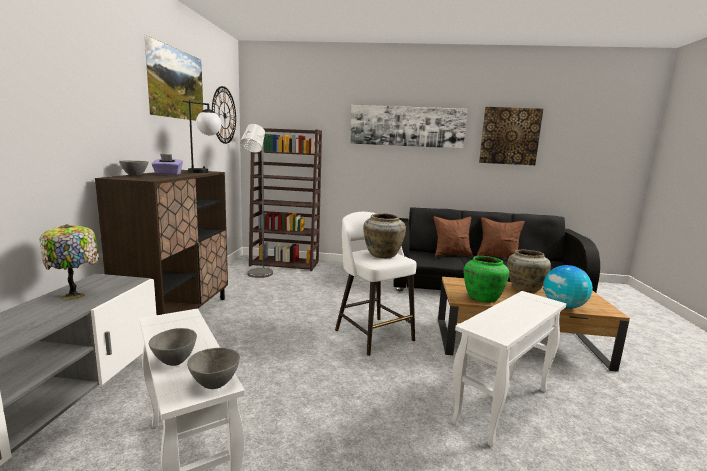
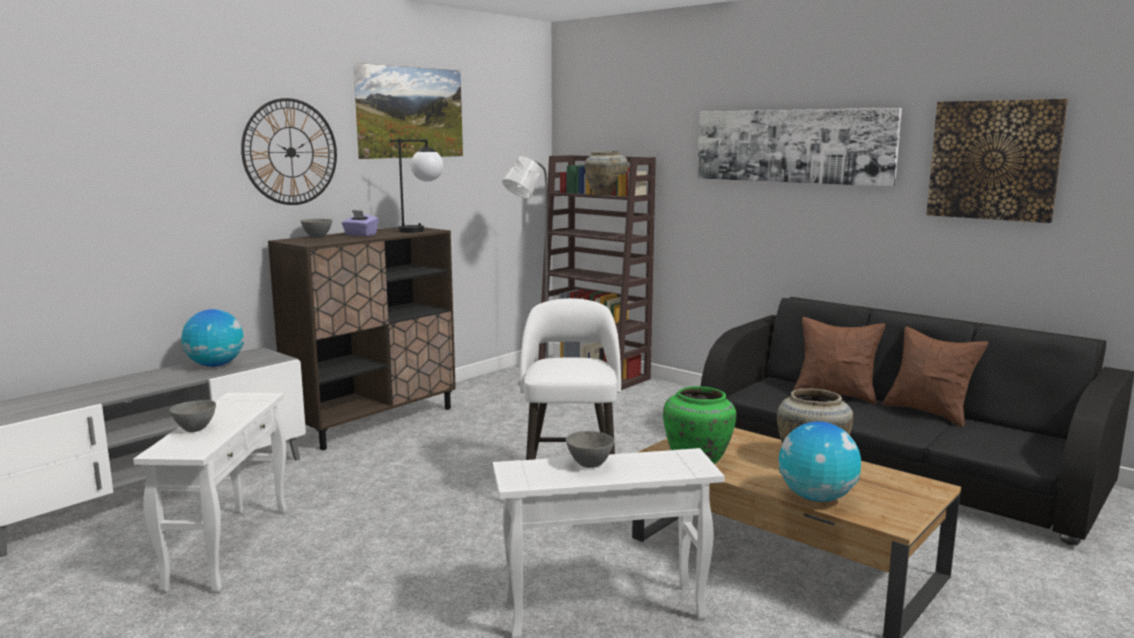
camera: 35 degrees right, 0 degrees up
(75, 296) = (215, 365): table lamp -> globe
(214, 384) = (191, 450): grey bowl -> grey bowl (589, 464)
(224, 115) = (511, 141): wall clock -> wall clock (290, 152)
(382, 255) = (571, 367): beige vase -> beige vase (605, 194)

